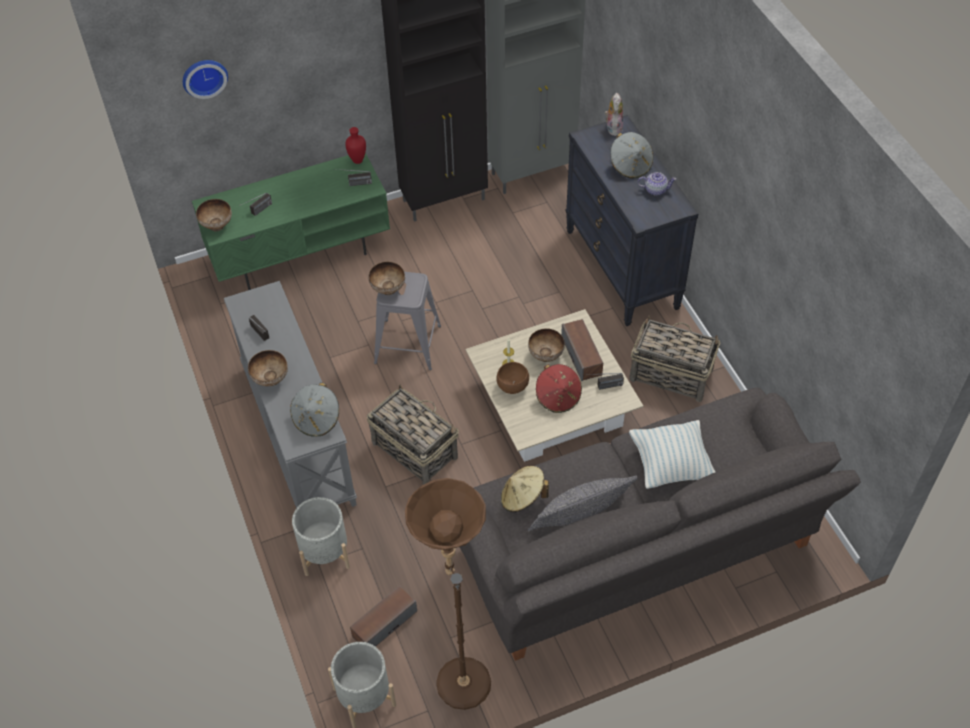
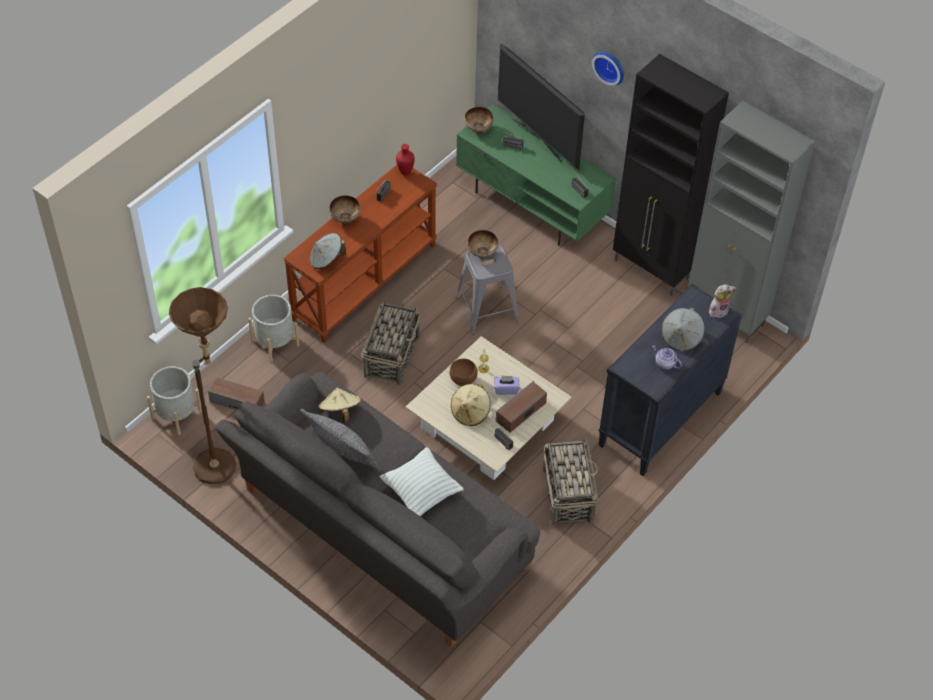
camera: 60 degrees right, 0 degrees up
(204, 76) = (527, 27): wall clock -> wall clock (610, 66)
(269, 186) = (537, 140): none -> television
(296, 434) = (364, 281): grey console table -> brown console table
(357, 160) = (601, 178): red vase -> red vase (405, 172)
(546, 356) = (506, 389): bowl -> purple tissue box
(558, 397) = (470, 412): red hat -> beige hat
(655, 189) = (665, 364): teapot -> teapot turned 150 degrees clockwise

